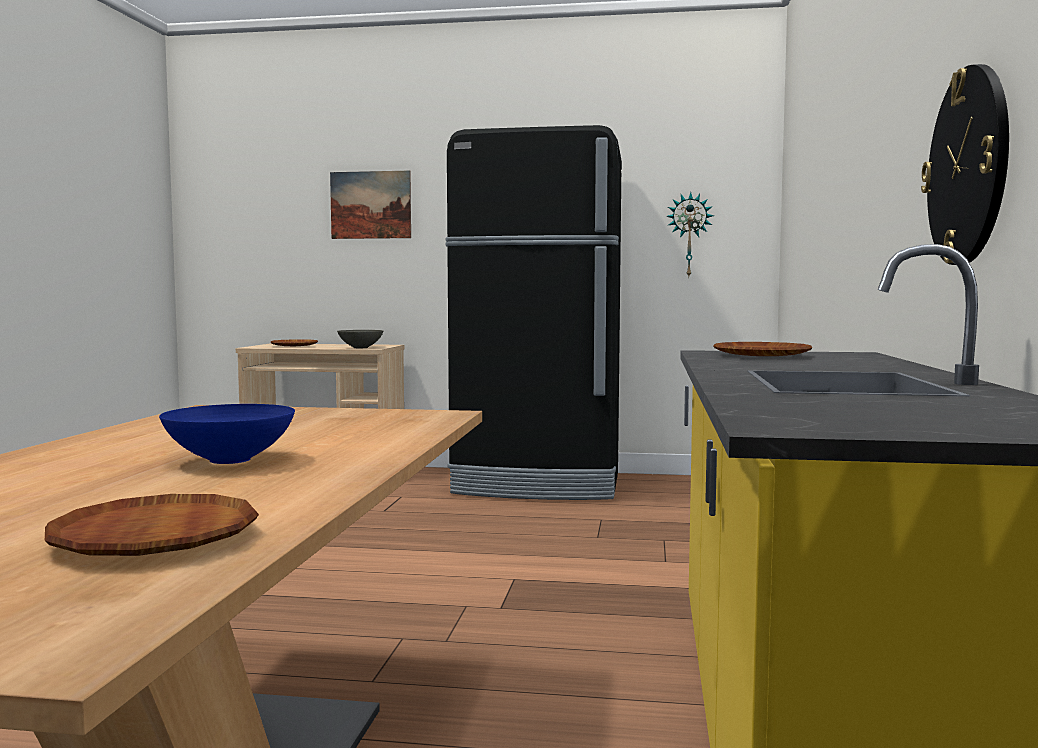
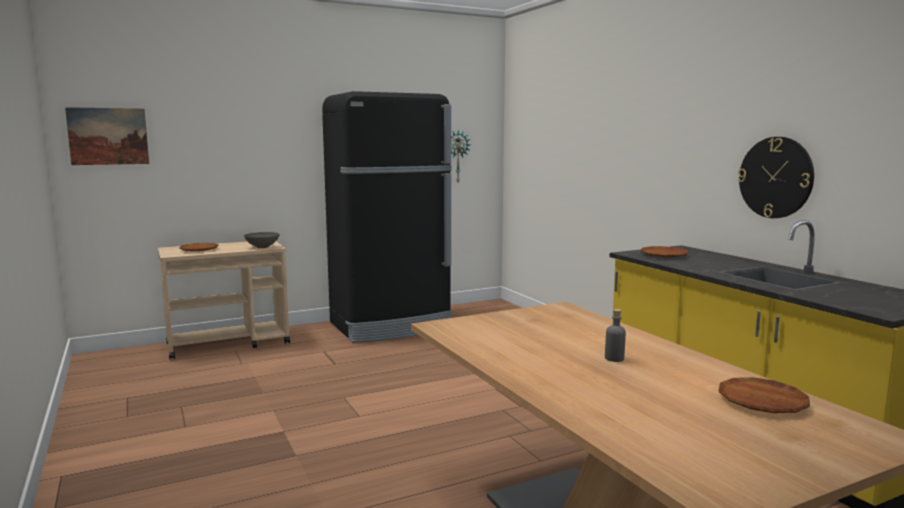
camera: 35 degrees left, 5 degrees up
(231, 460) = (614, 358): blue bowl -> grey bottle
(370, 205) = (240, 134): picture -> picture (108, 136)

